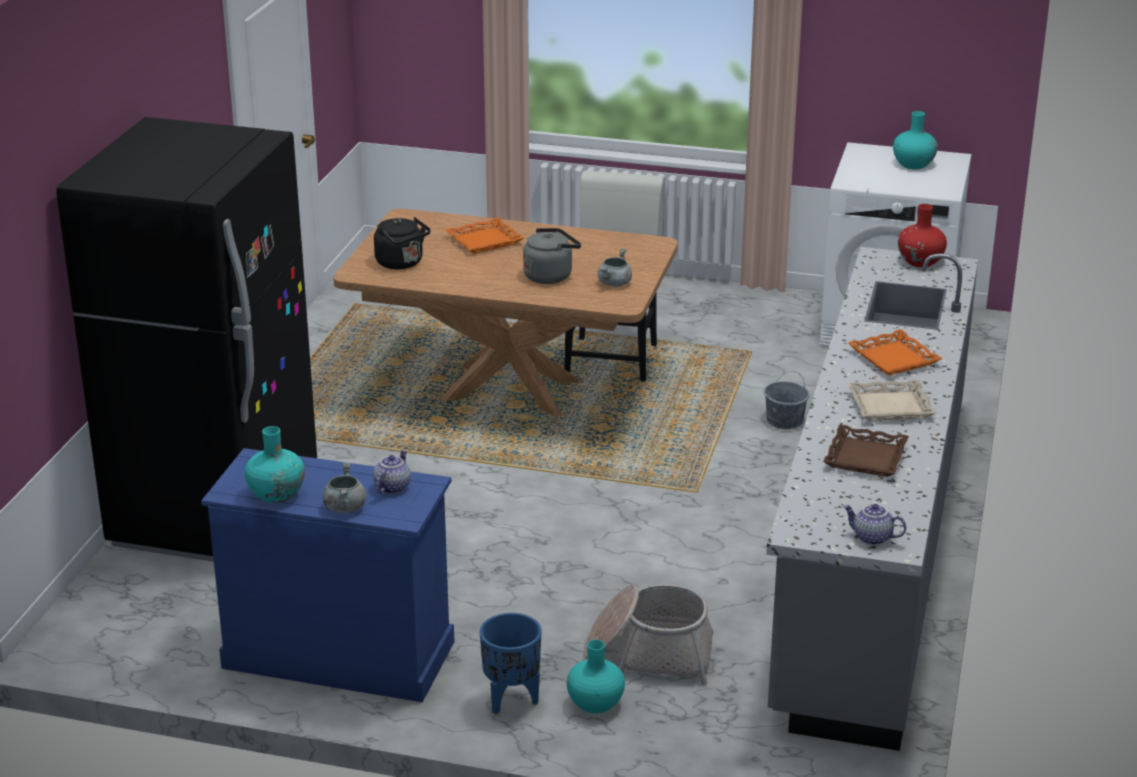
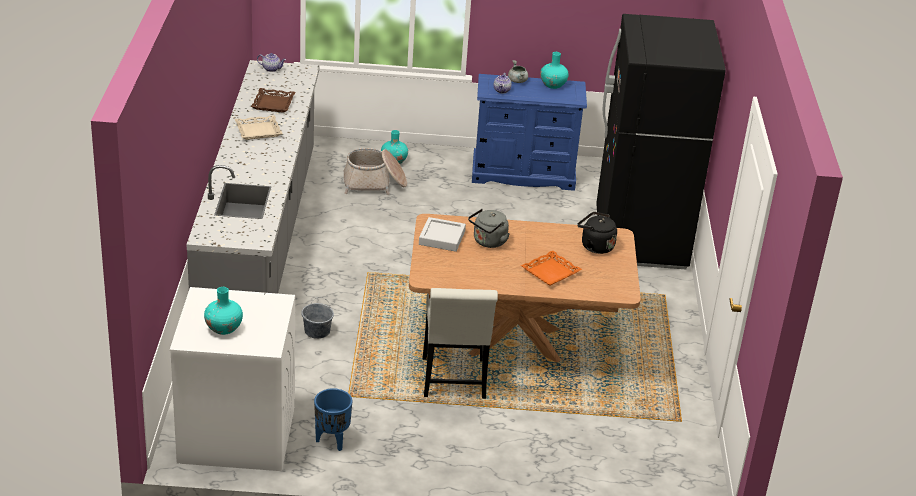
camera: 165 degrees right, 5 degrees up
(512, 700) = (432, 160): blue planter -> blue planter (332, 440)
(614, 284) = (442, 238): grey cooking pot -> grey tray
(894, 358) = (253, 160): orange tray -> none
(920, 262) = (229, 238): red vase -> none

